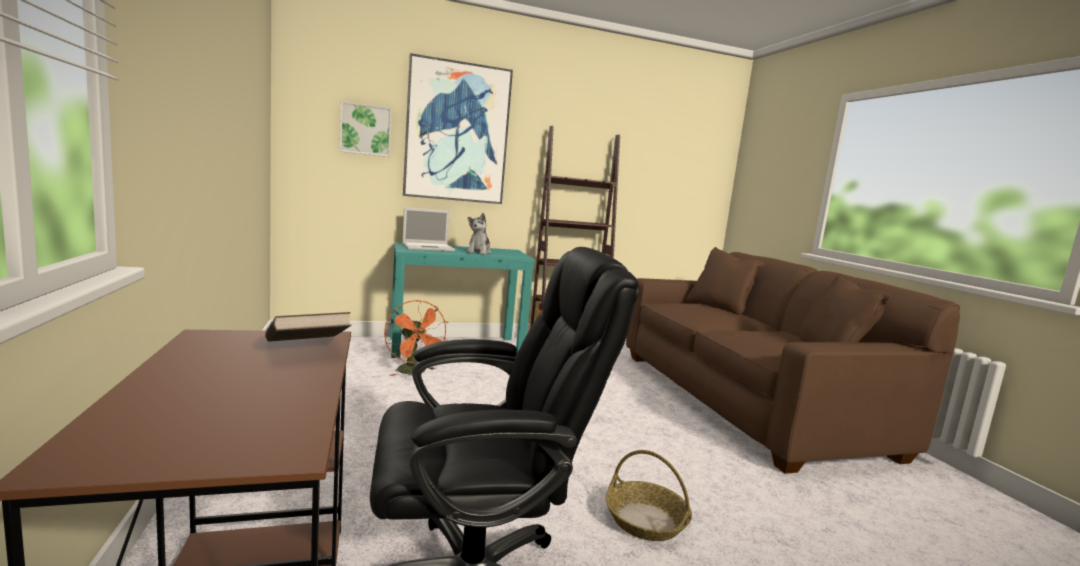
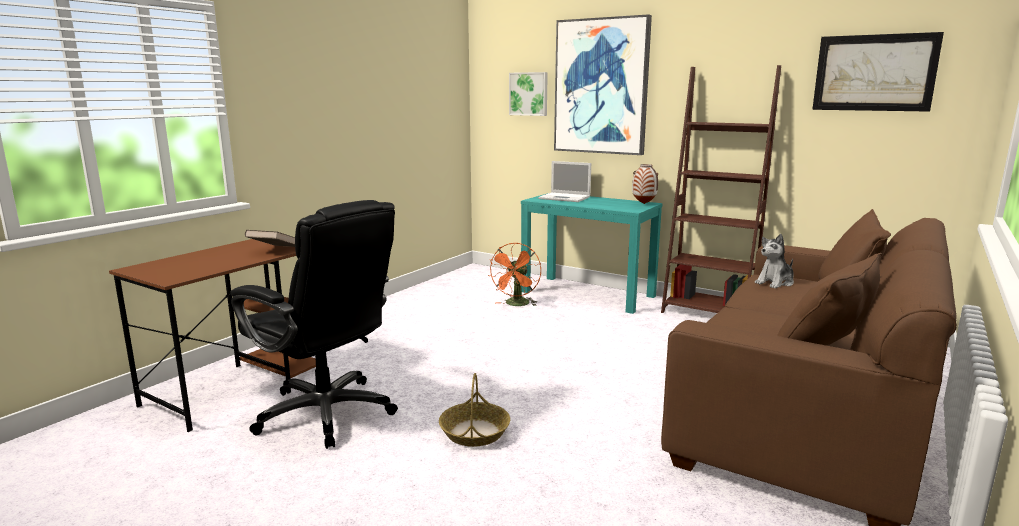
camera: 50 degrees right, 5 degrees up
(479, 252) = (600, 204): plush toy -> plush toy (775, 283)
(509, 250) = (644, 204): none -> vase
(673, 149) = (874, 73): none -> picture

